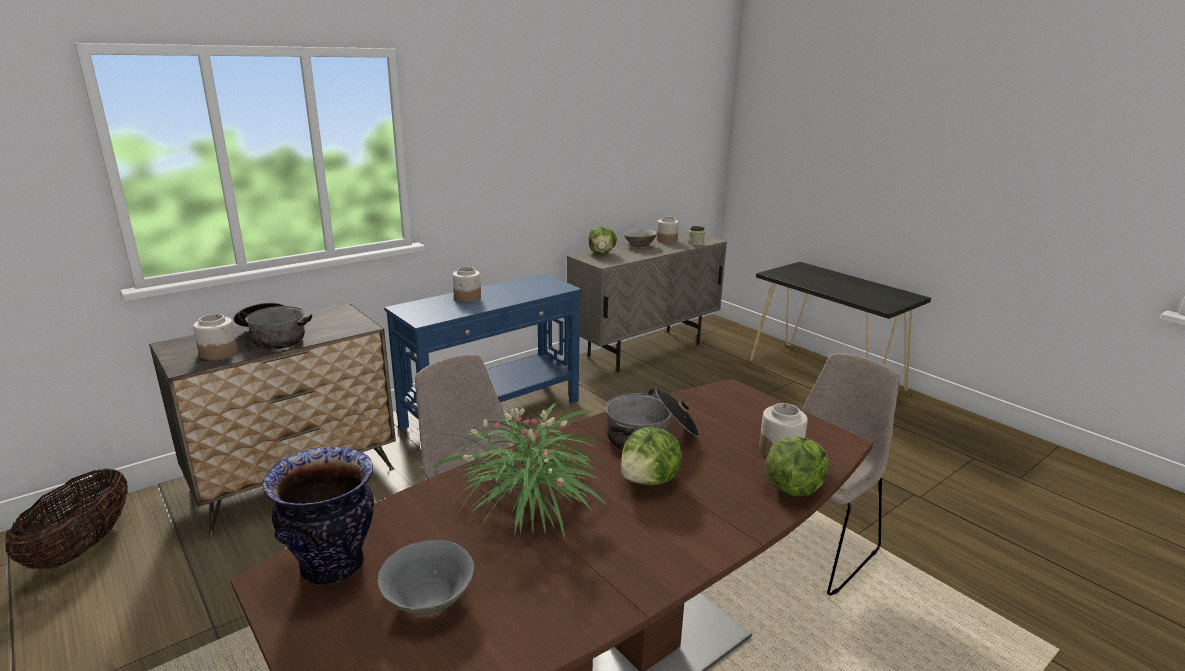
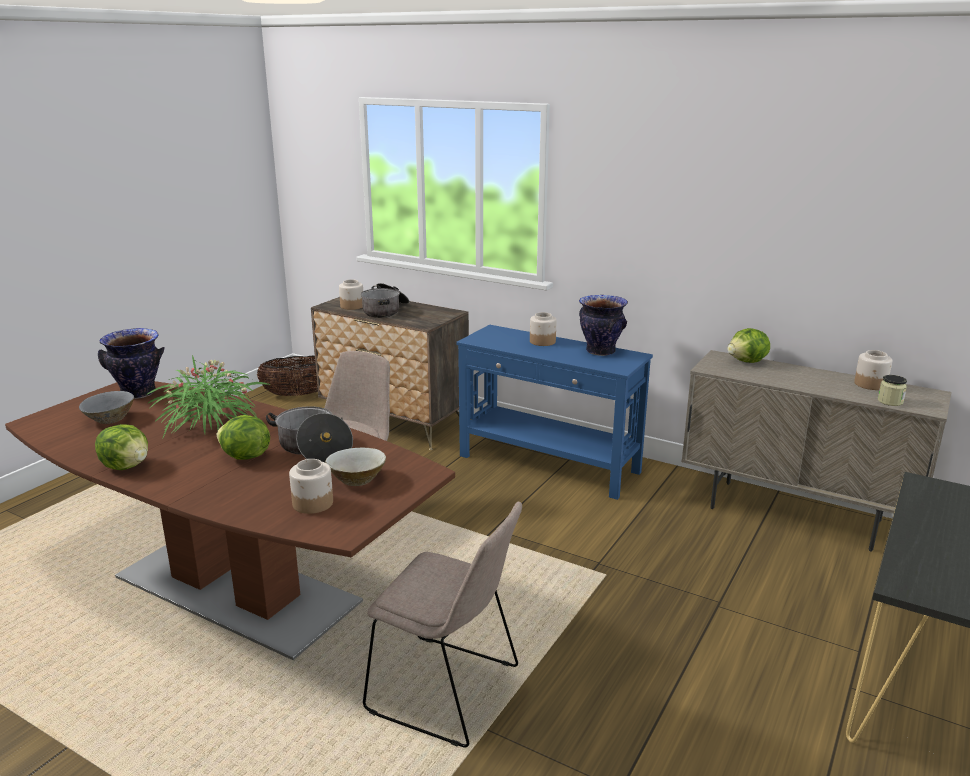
camera: 70 degrees right, 0 degrees up
(519, 285) = (601, 351): none -> vase
(639, 245) = (814, 374): beige bowl -> beige bowl (357, 479)
(793, 487) = (250, 512): lettuce -> lettuce (127, 466)

